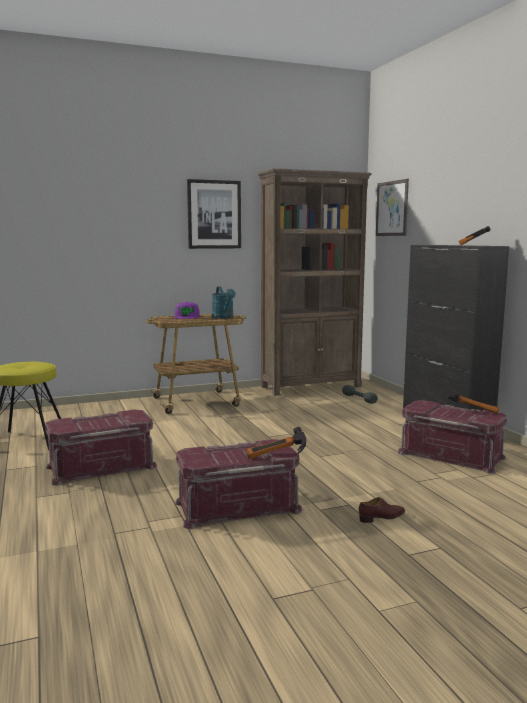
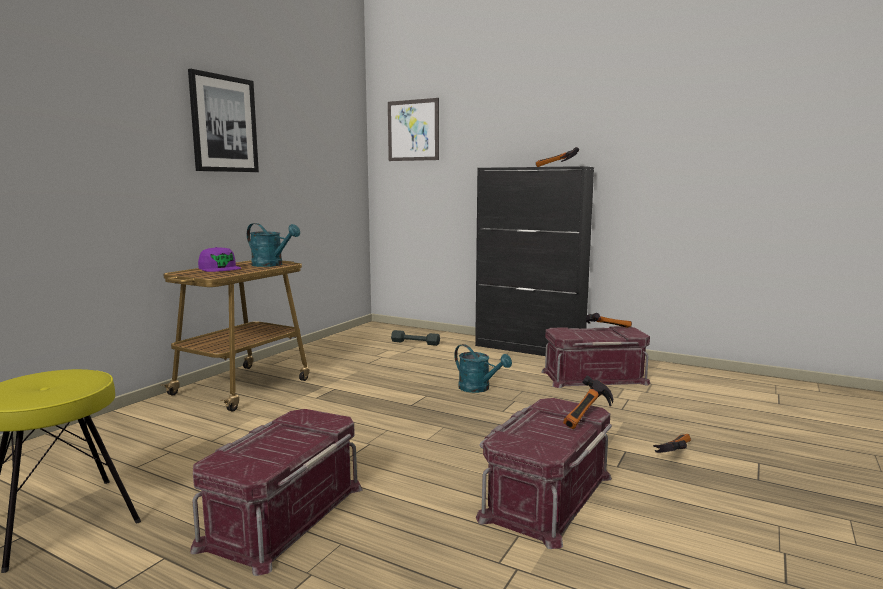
camera: 40 degrees left, 0 degrees up
(311, 386) = (344, 340): brown bookcase -> none
(335, 439) = (479, 389): none -> turquoise watering can
(382, 517) = (672, 453): brown shoe -> hammer

